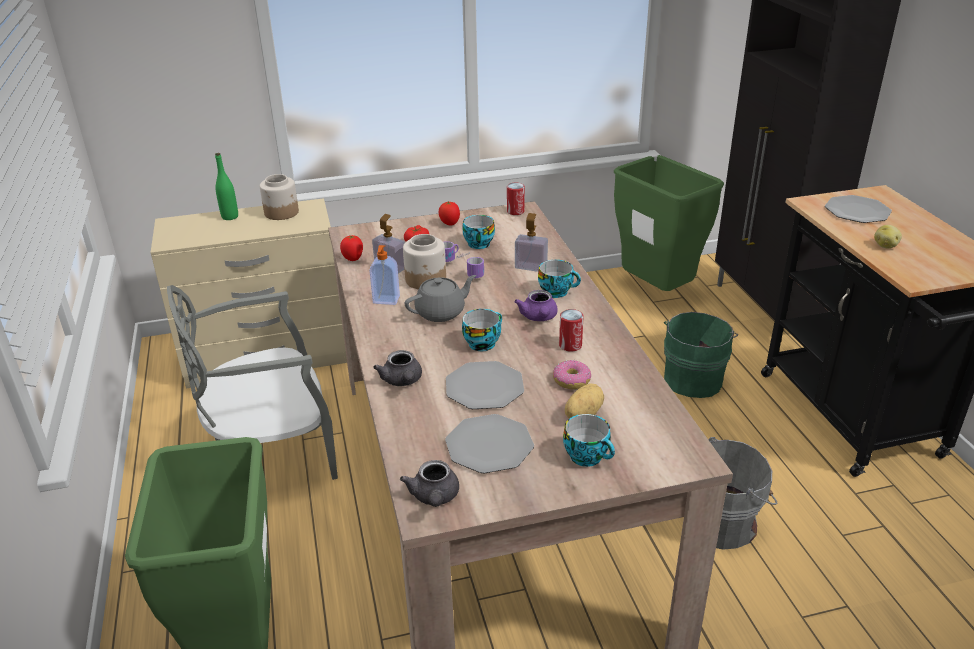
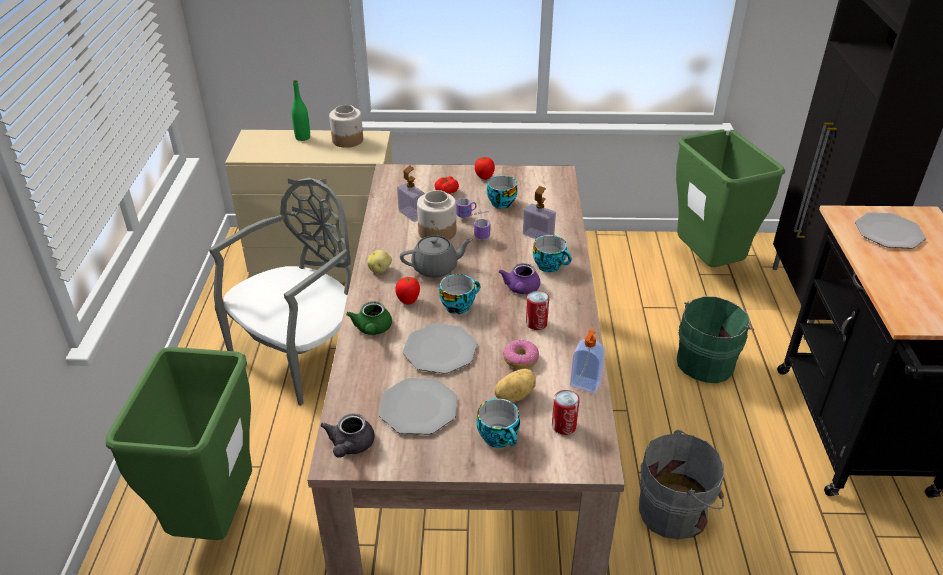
camera: 15 degrees right, 5 degrees up
(272, 452) = (300, 355): grey chair -> grey chair turned 135 degrees clockwise
(353, 259) = (383, 200): tomato -> tomato (408, 301)
(386, 300) = (393, 247): soap dispenser -> soap dispenser (585, 384)
(402, 381) = (372, 329): grey teapot -> green teapot
(515, 211) = (551, 174): can -> can (564, 426)
(885, 245) = (897, 277): potato -> potato (380, 270)

